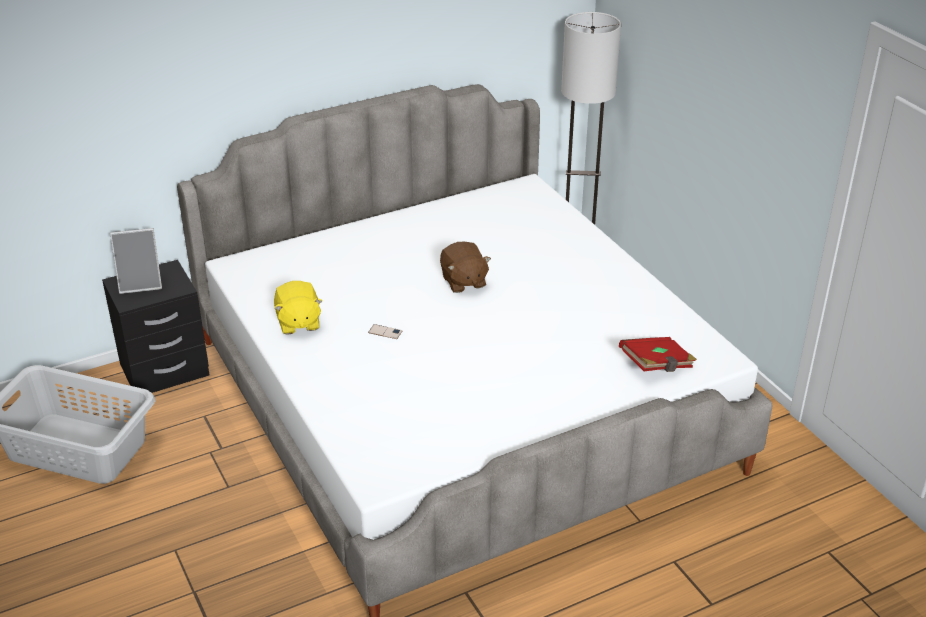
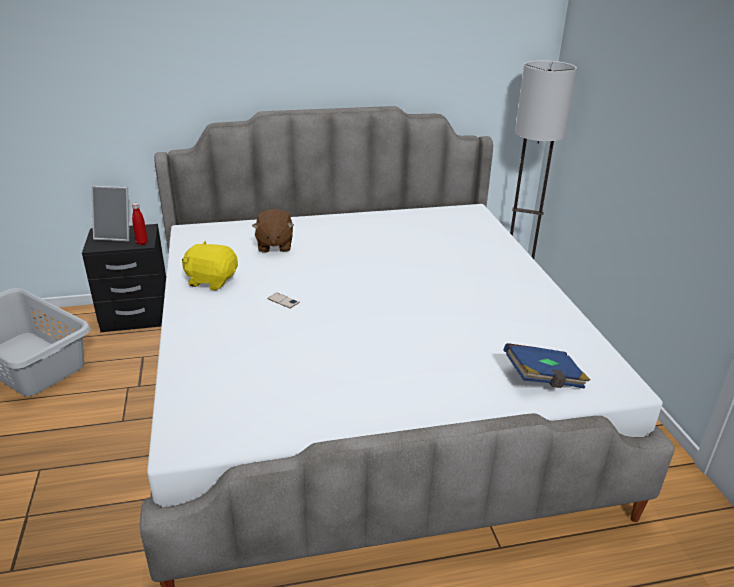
camera: 15 degrees right, 5 degrees down
(179, 288) = (142, 243): none -> red bottle
(298, 322) = (211, 280): yellow plush toy -> yellow plush toy turned 105 degrees clockwise
(463, 281) = (378, 272): brown plush toy -> brown plush toy (274, 245)
(656, 365) = (544, 379): red book -> blue book

